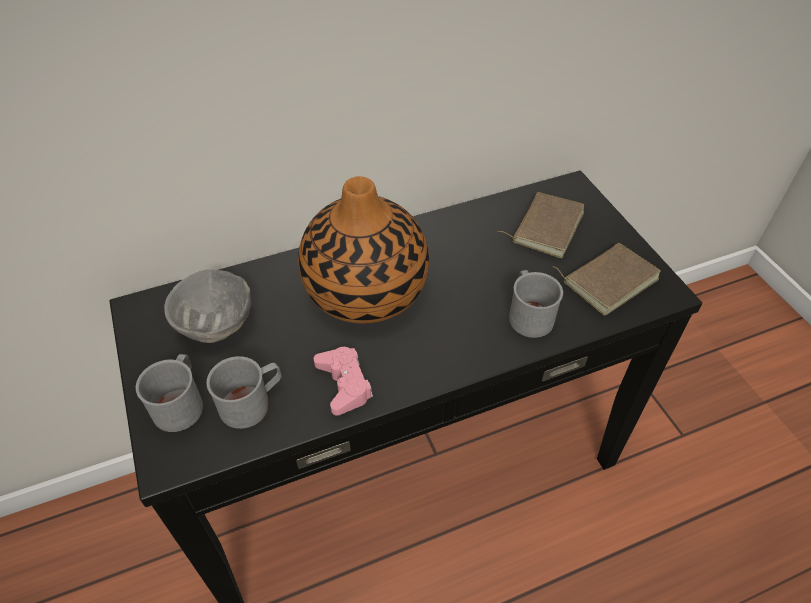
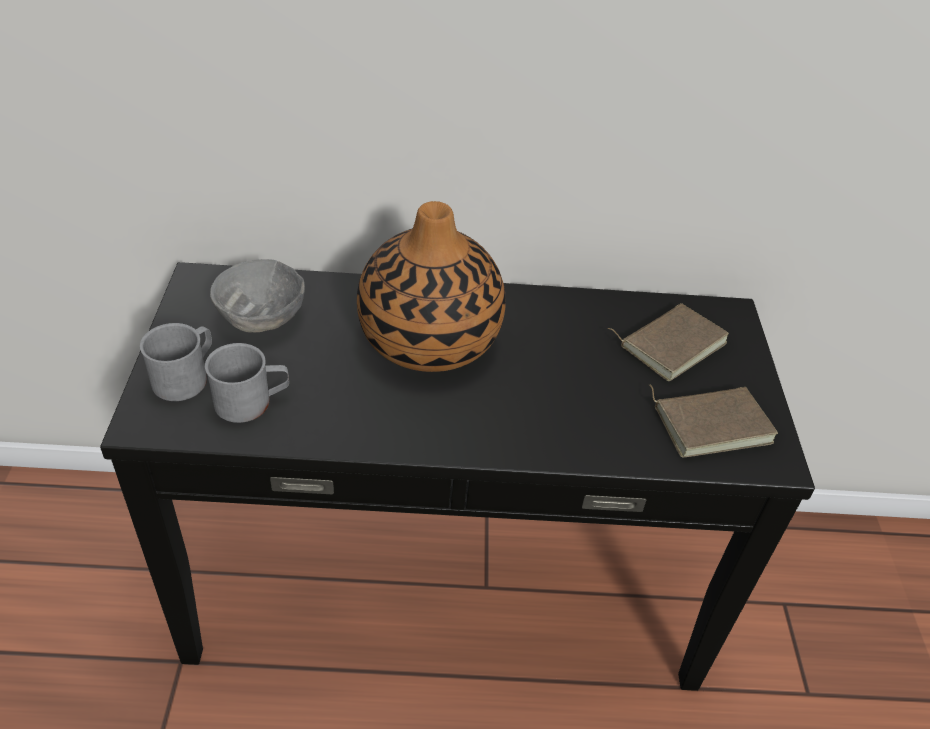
camera: 20 degrees right, 5 degrees down
(344, 384) = (351, 419): pink game controller -> none
(528, 314) = (592, 424): grey mug -> none

